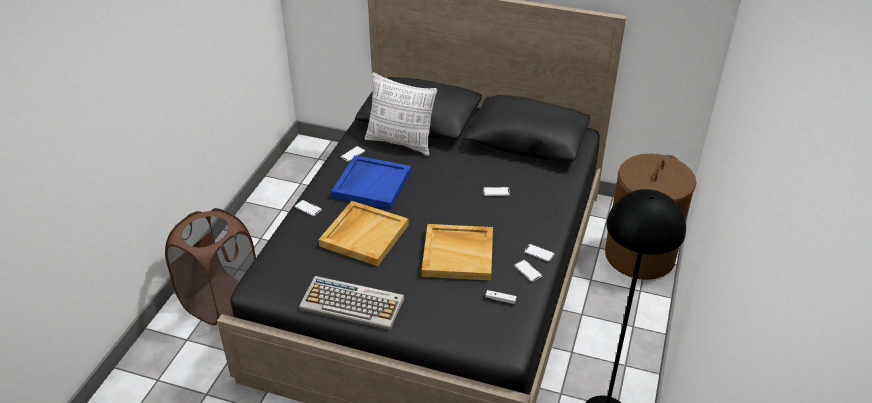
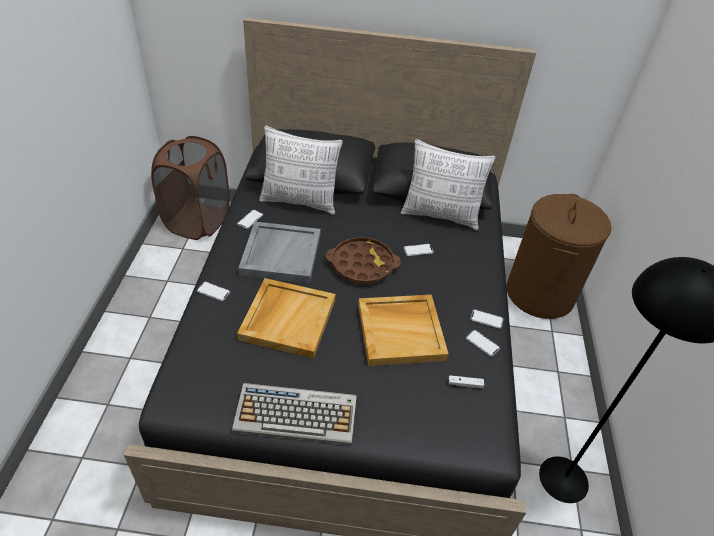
camera: 15 degrees left, 5 degrees up
(221, 301) = (117, 401): brown laundry basket -> brown laundry basket (197, 221)
(372, 184) = (280, 254): blue tray -> grey tray
(441, 199) = (362, 265): none -> brown tray
(528, 164) = (440, 215): none -> pillow

